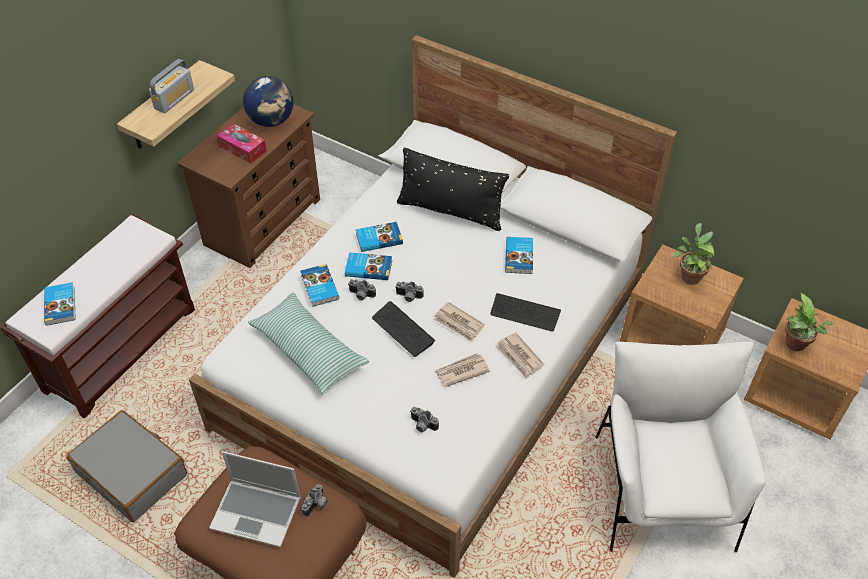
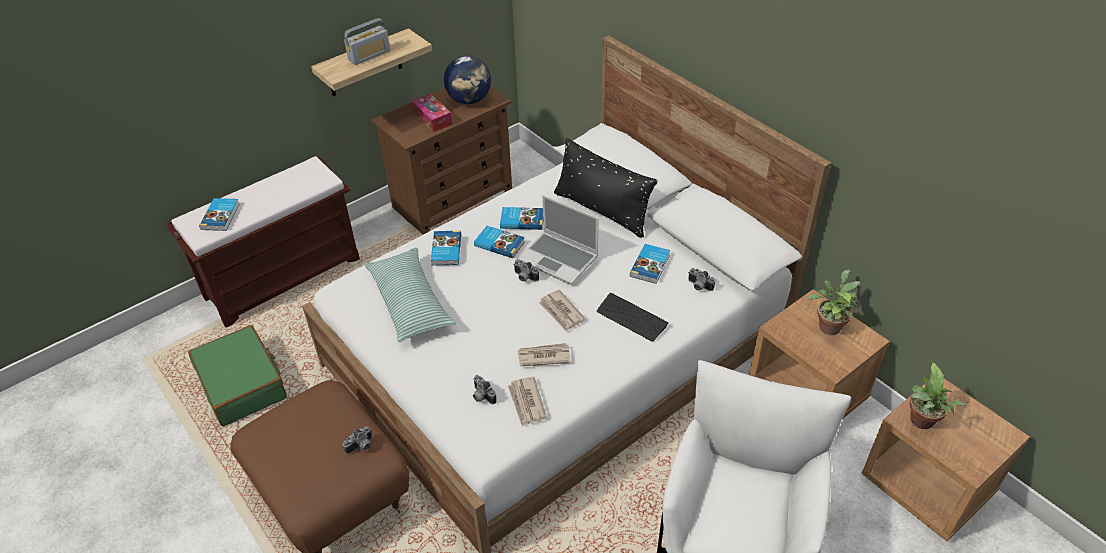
camera: 20 degrees right, 5 degrees down
(132, 473) = (242, 384): grey suitcase -> green suitcase
(257, 513) = (305, 438): laptop -> laptop (559, 259)
(361, 295) = (480, 266): camera -> camera (698, 286)
(402, 330) = (504, 305): keyboard -> none
(519, 357) = (607, 357): newspaper -> newspaper (527, 403)

